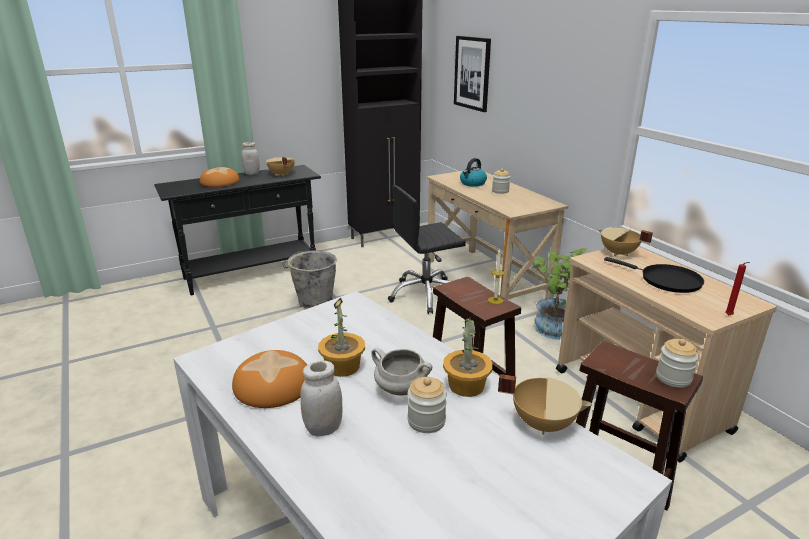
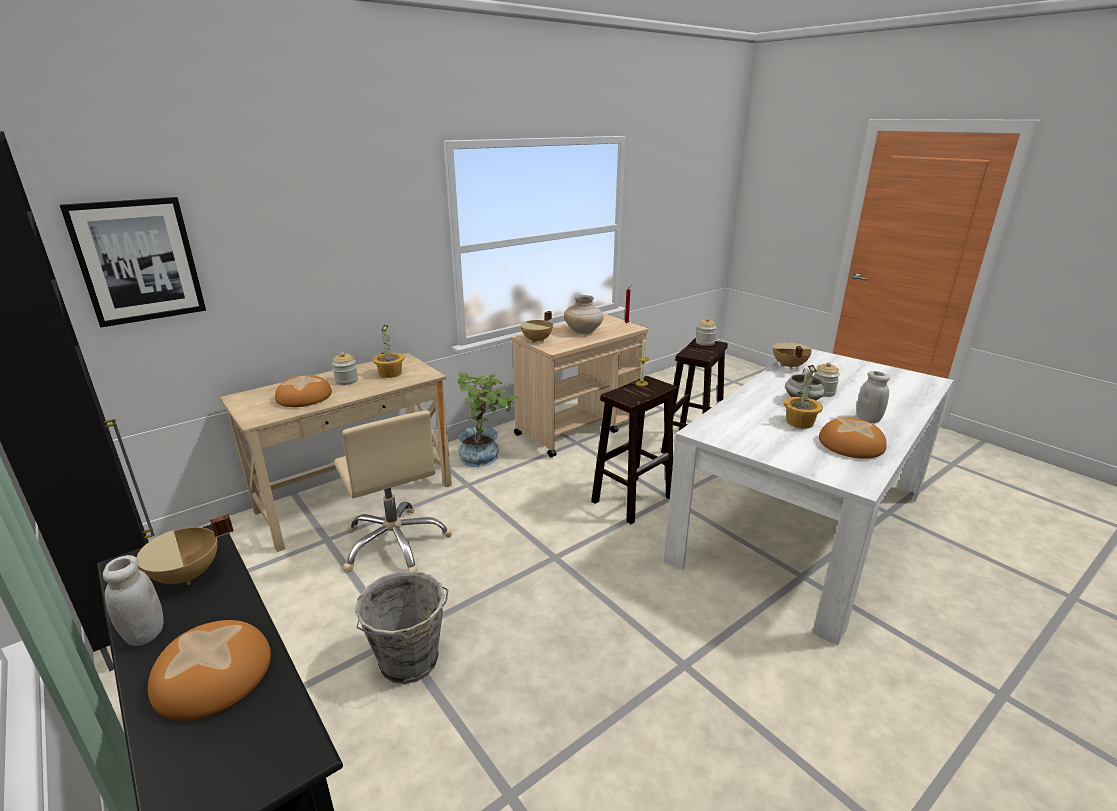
camera: 100 degrees left, 0 degrees up
(426, 295) = (395, 543): black office chair -> beige office chair
(467, 386) = (776, 383): potted plant -> potted plant (390, 373)
(472, 183) = (304, 396): kettle -> bread
(666, 281) = (583, 331): black frying pan -> beige vase

